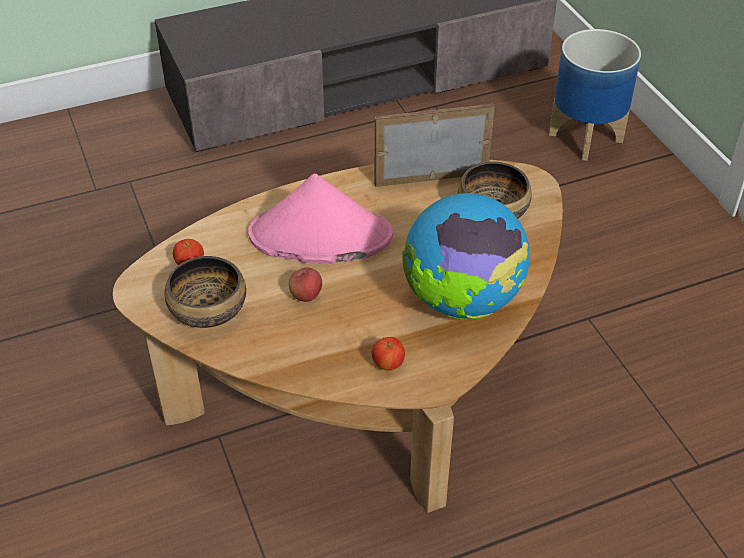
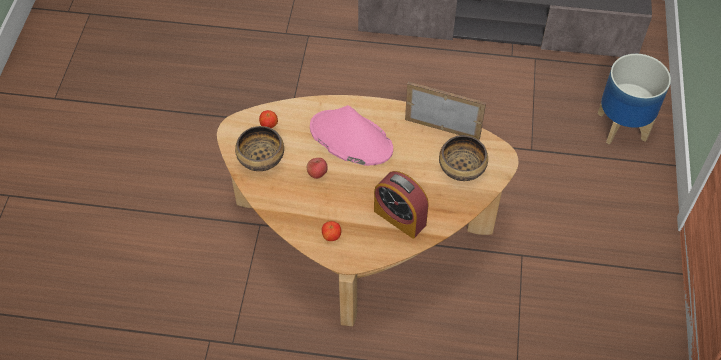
camera: 30 degrees right, 10 degrees up
(462, 300) = (400, 217): globe -> alarm clock

